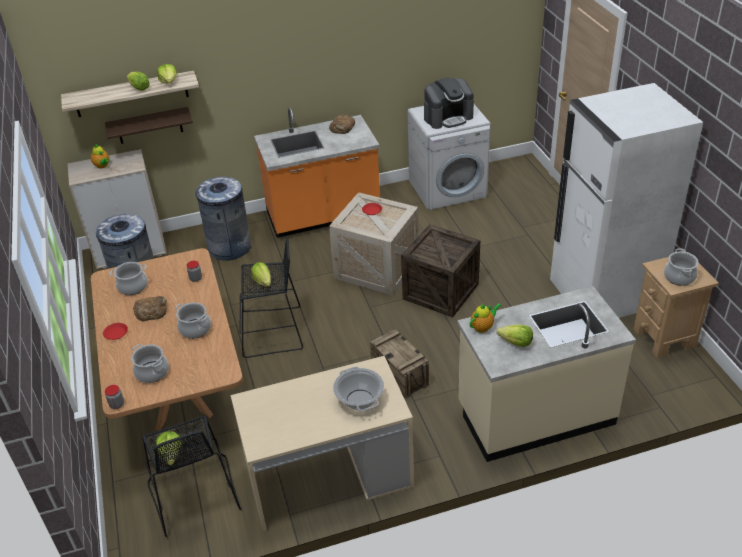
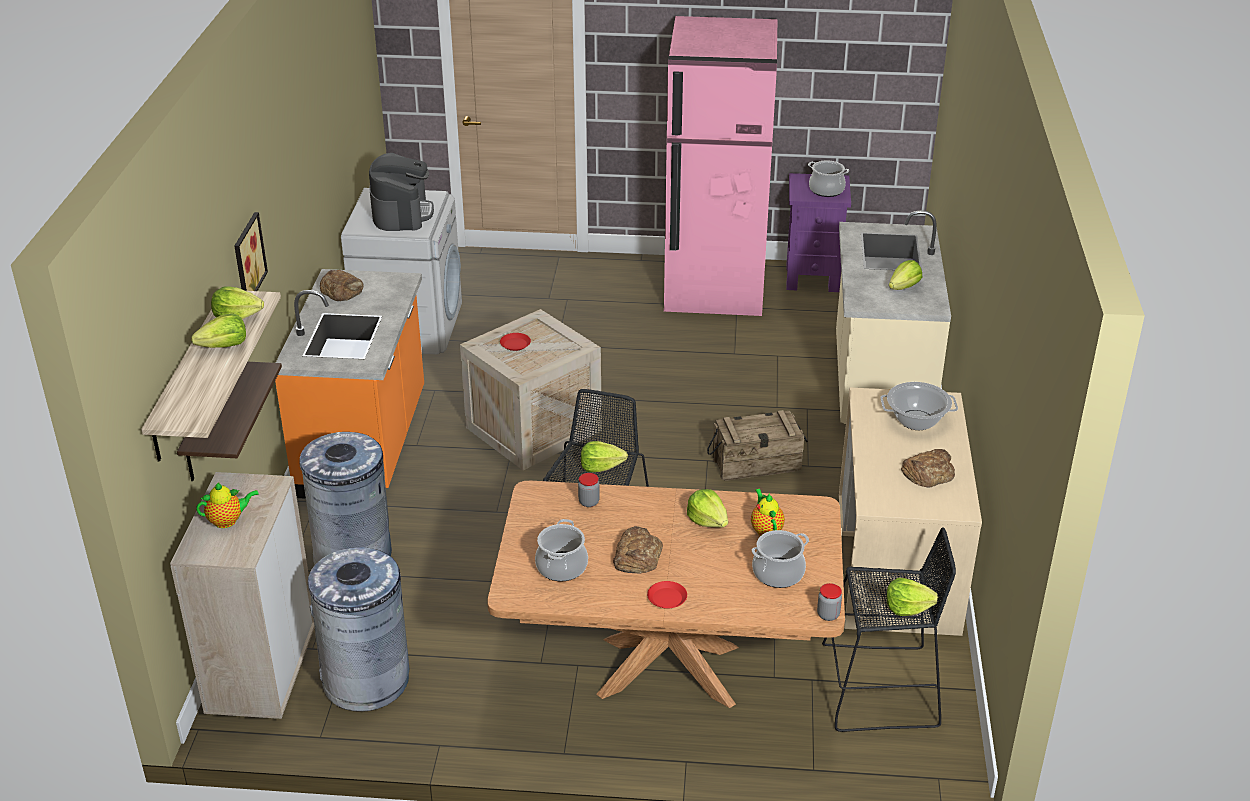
camera: 70 degrees left, 5 degrees down
(195, 329) = (707, 520): cooking pot -> lettuce
(236, 67) = (246, 259): none -> picture
(295, 420) = (928, 473): none -> bread
(440, 291) = (624, 392): crate -> none
(483, 327) = (866, 298): teapot -> teapot (766, 529)
(605, 293) = (716, 286): white fridge -> pink fridge
(663, 338) = (813, 278): beige nightstand -> purple nightstand

